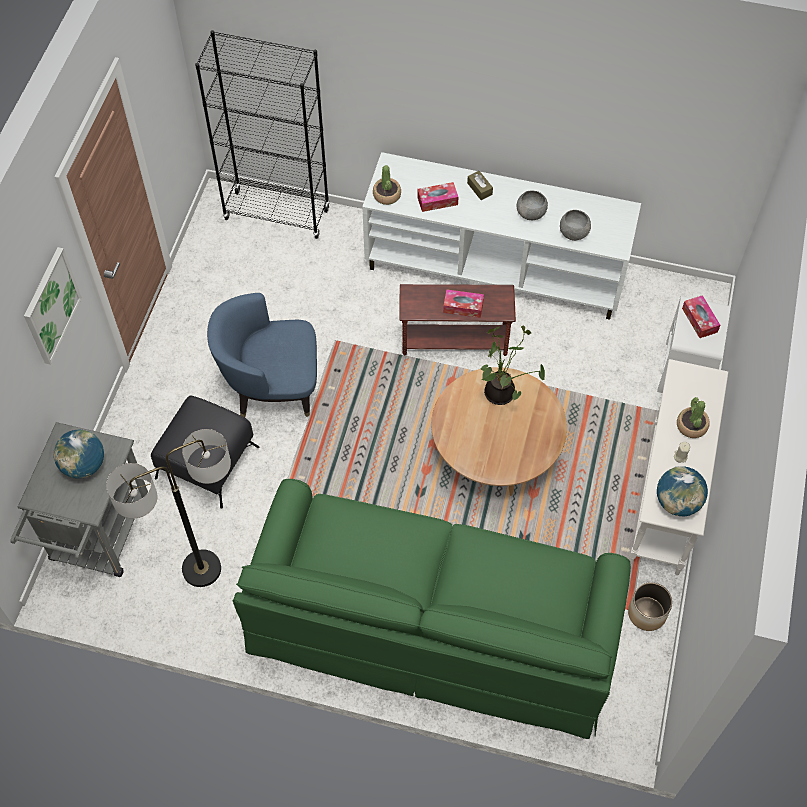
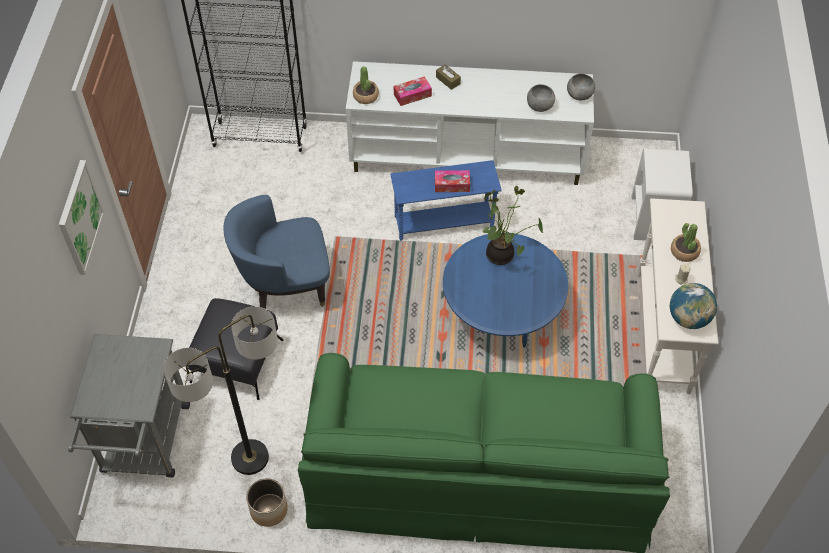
camera: 10 degrees left, 5 degrees down
(84, 465) = (129, 369): globe -> none
(454, 342) = (444, 223): brown side table -> blue side table
(495, 452) = (501, 312): brown coffee table -> blue coffee table
(530, 213) = (498, 94): grey bowl -> grey bowl (579, 95)
(646, 613) = (670, 432): planter -> planter (268, 510)
(699, 320) = (665, 166): tissue box -> none

